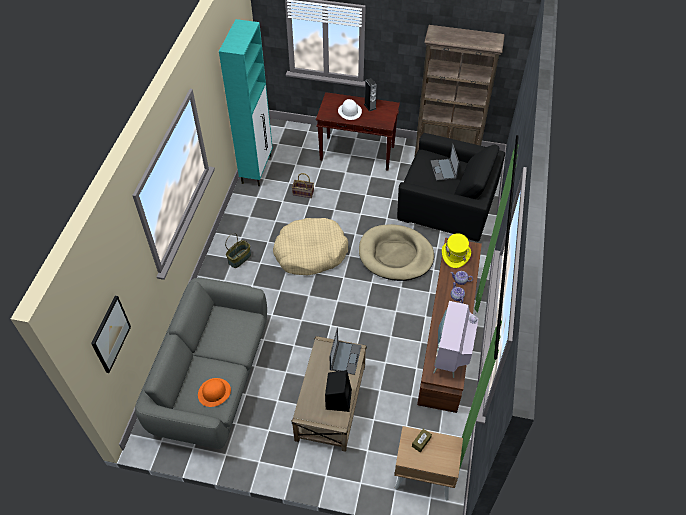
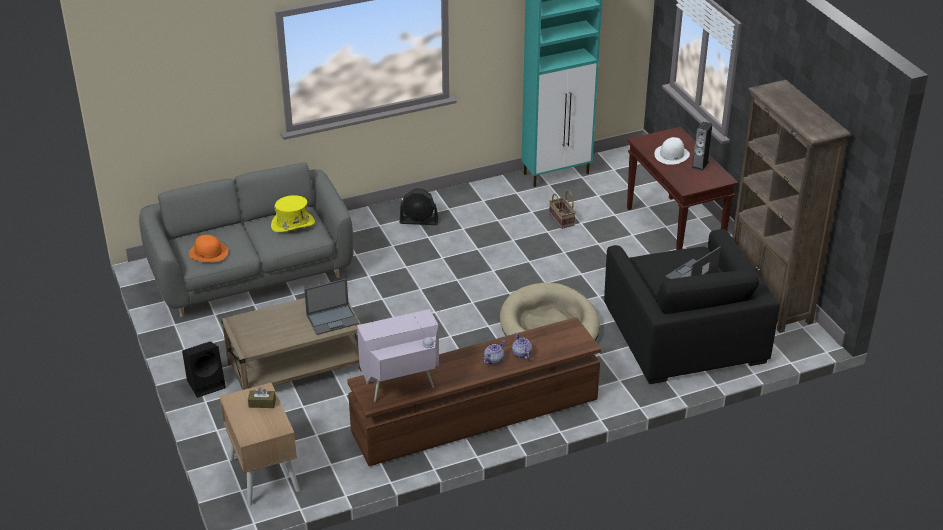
camera: 55 degrees right, 15 degrees down
(110, 334) = (167, 116): picture -> none
(239, 258) = (419, 221): basket -> black fan
(310, 252) = (481, 263): beige dog bed -> none
(338, 398) = (276, 337): black speaker -> black speaker (207, 383)
(455, 255) = (558, 335): yellow hat -> yellow hat (293, 224)

